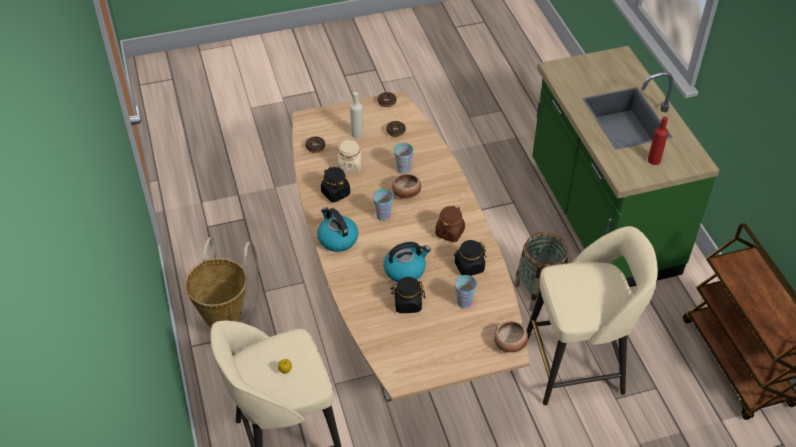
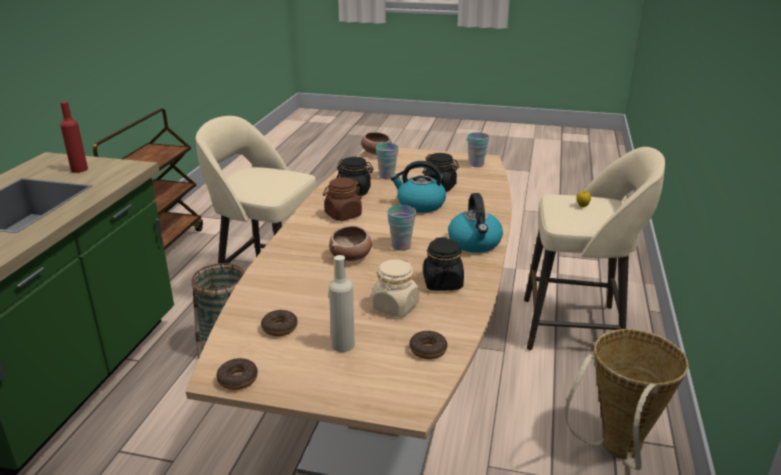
camera: 150 degrees left, 20 degrees down
(403, 169) = (326, 280): cup -> cup (476, 164)

